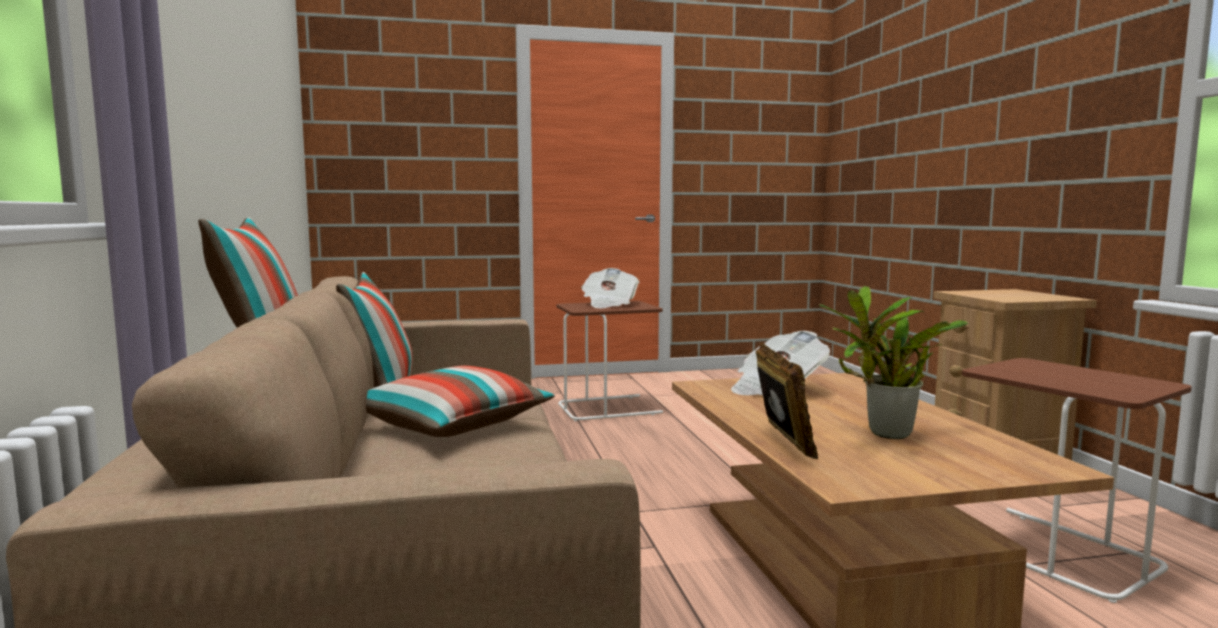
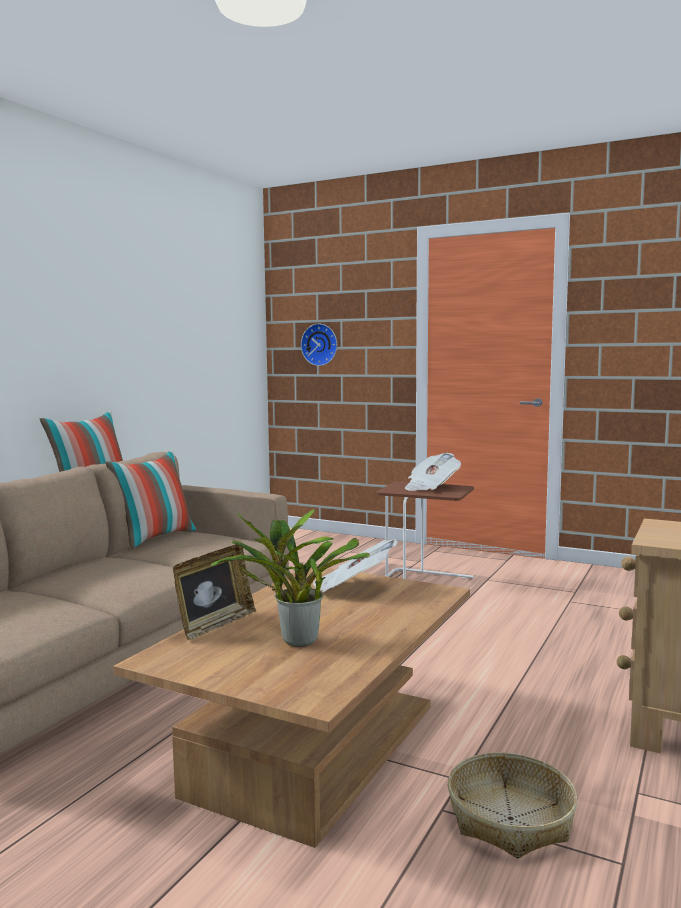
camera: 40 degrees right, 0 degrees up
(390, 153) = (320, 344): none -> wall clock
(451, 425) = (134, 566): pillow -> none
(1051, 552) = (509, 818): brown side table -> basket

